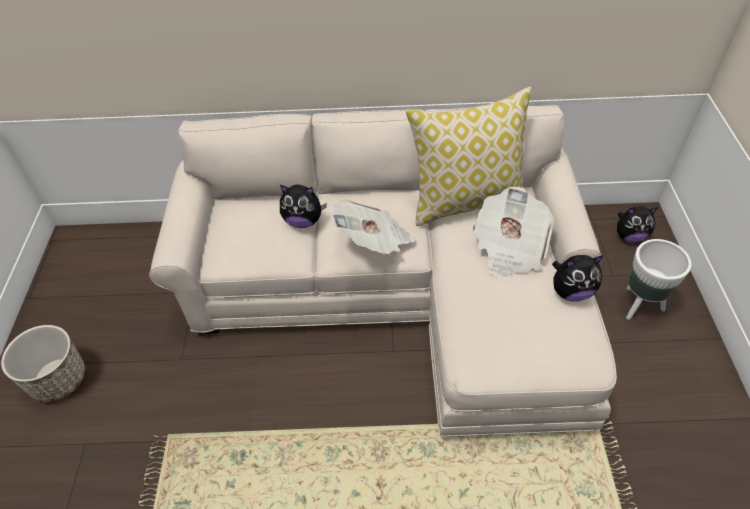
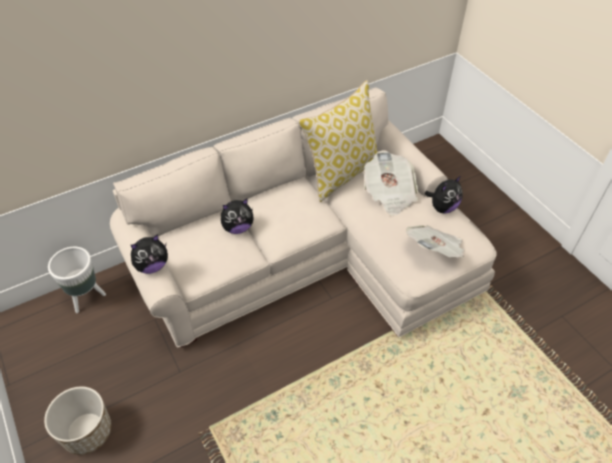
camera: 30 degrees left, 0 degrees up
(374, 241) = (300, 222): newspaper -> newspaper (435, 251)
(629, 236) = (434, 162): plush toy -> plush toy (152, 266)
(640, 305) = (465, 204): white planter -> white planter (87, 297)

